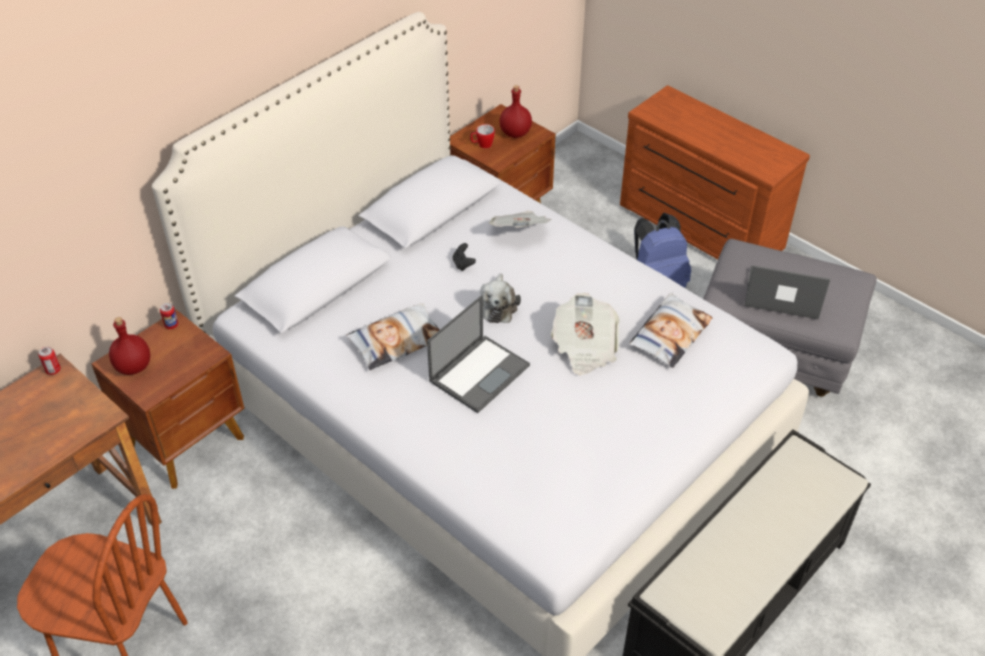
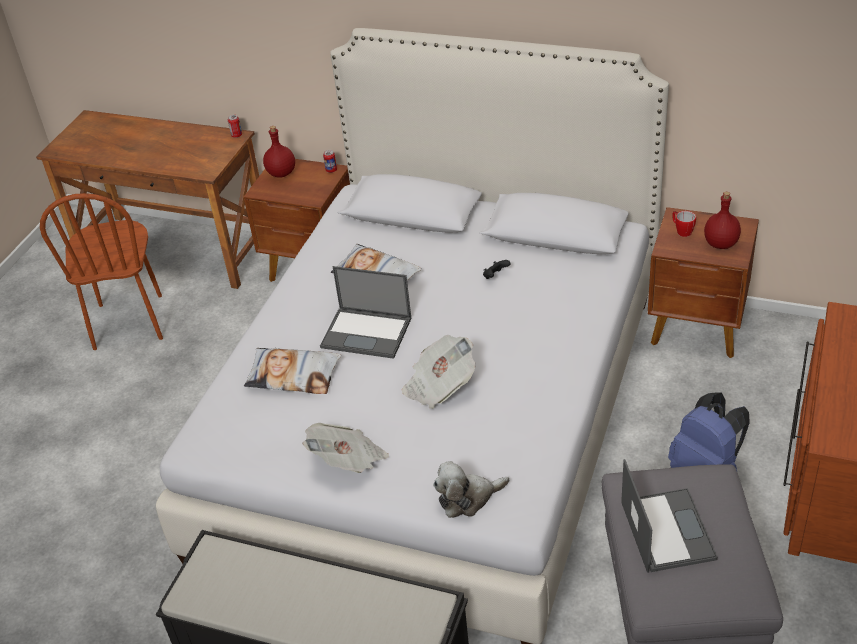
camera: 70 degrees right, 5 degrees down
(498, 306) = (457, 315): plush toy -> plush toy (468, 498)
(519, 232) = (565, 293): newspaper -> newspaper (348, 461)
(669, 334) = (496, 437): pillow -> pillow (293, 375)

